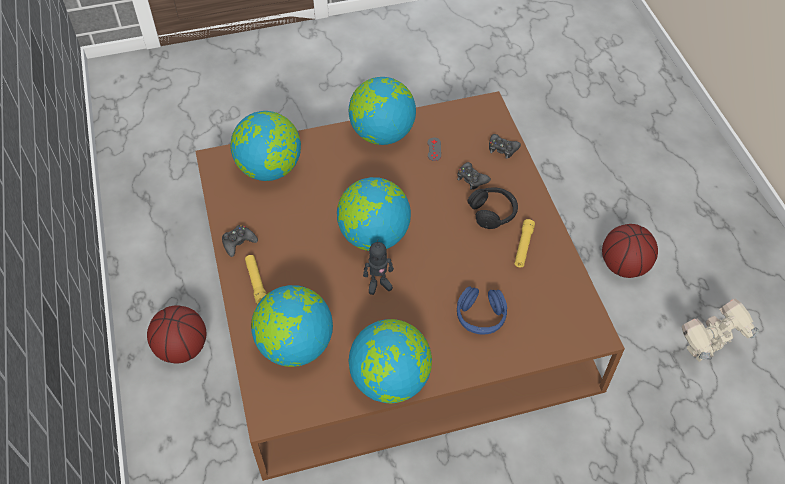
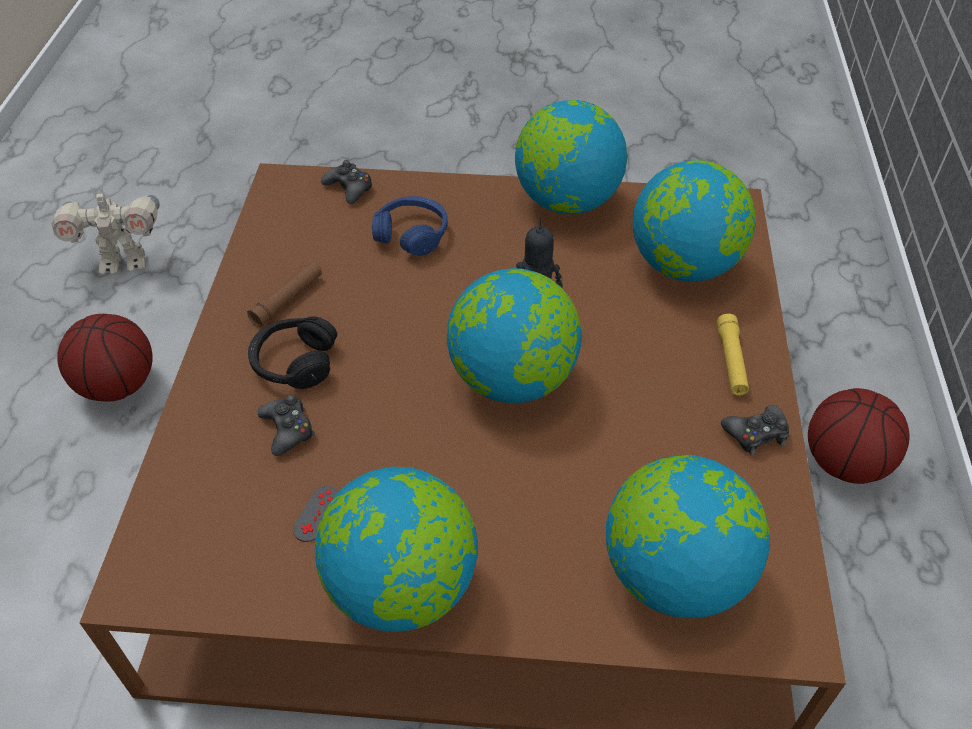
camera: 160 degrees left, 5 degrees down
(502, 149) = (188, 472): black game controller -> black game controller (349, 188)
(523, 247) = (287, 300): yellow flashlight -> brown flashlight

